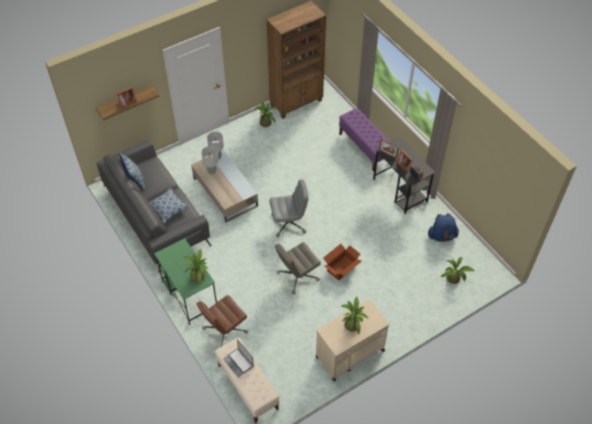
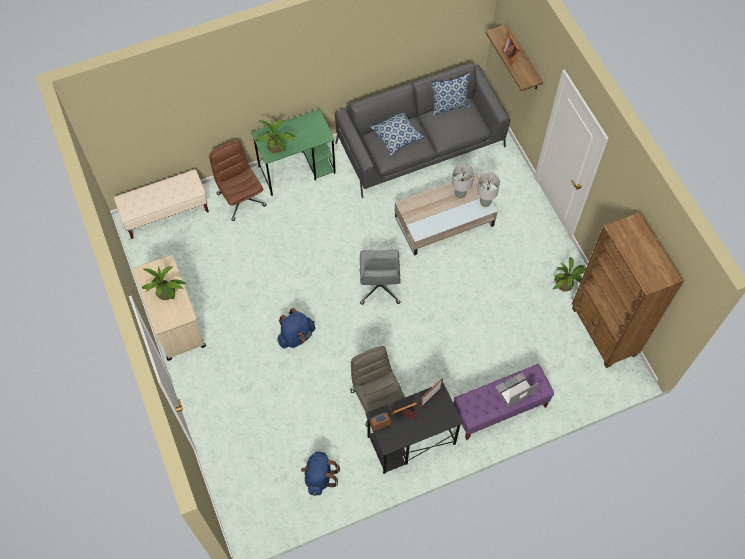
camera: 100 degrees right, 10 degrees up
(239, 363) = (171, 188): laptop -> laptop (514, 390)
(297, 276) = (295, 284): grey office chair -> grey office chair (377, 400)
(341, 268) = (296, 336): cardboard box -> blue backpack
(454, 279) = (246, 473): potted plant -> none

